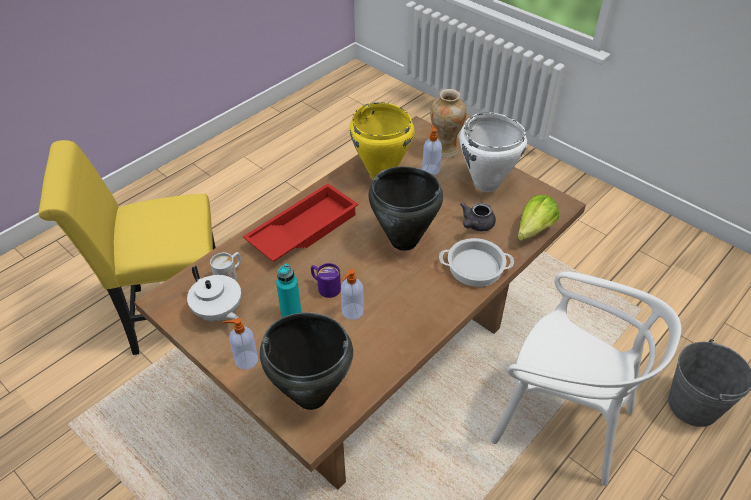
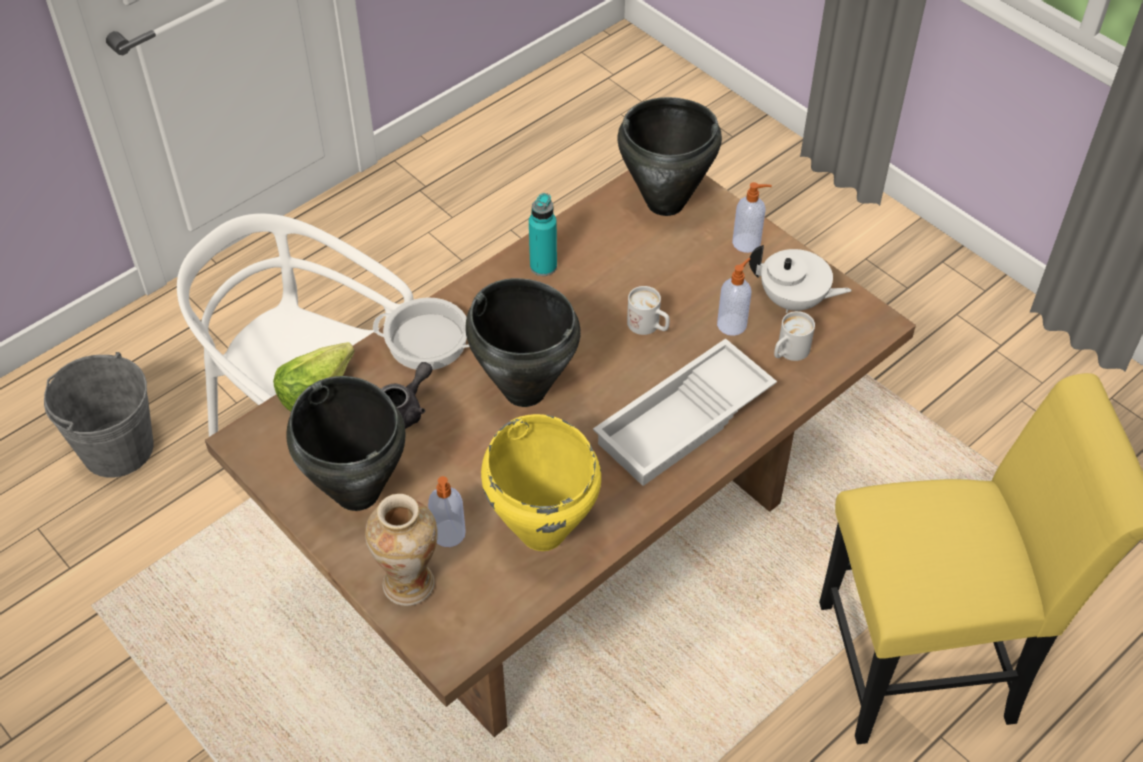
camera: 175 degrees left, 5 degrees up
(218, 313) = (793, 301): white teapot -> white teapot turned 150 degrees clockwise
(291, 313) = (695, 293): turquoise bottle -> turquoise bottle (543, 266)
(302, 229) = (685, 422): red tray -> white tray
(325, 287) = (649, 326): purple mug -> white mug
(352, 312) = (613, 290): soap dispenser -> soap dispenser (732, 324)
(486, 184) = (358, 491): white cooking pot -> black cooking pot

